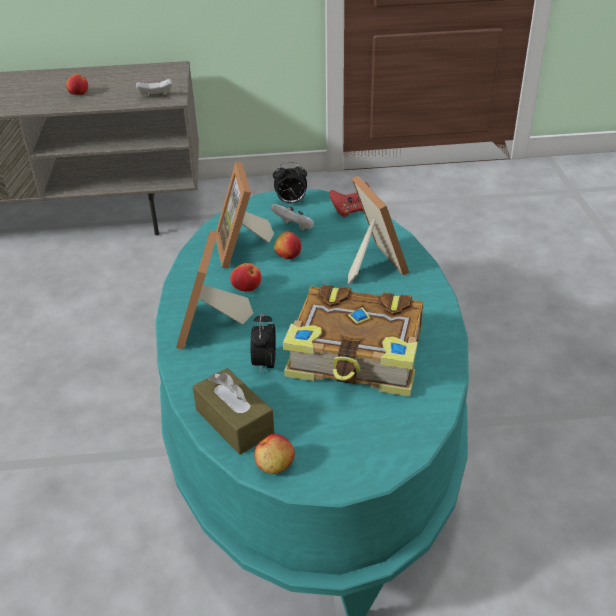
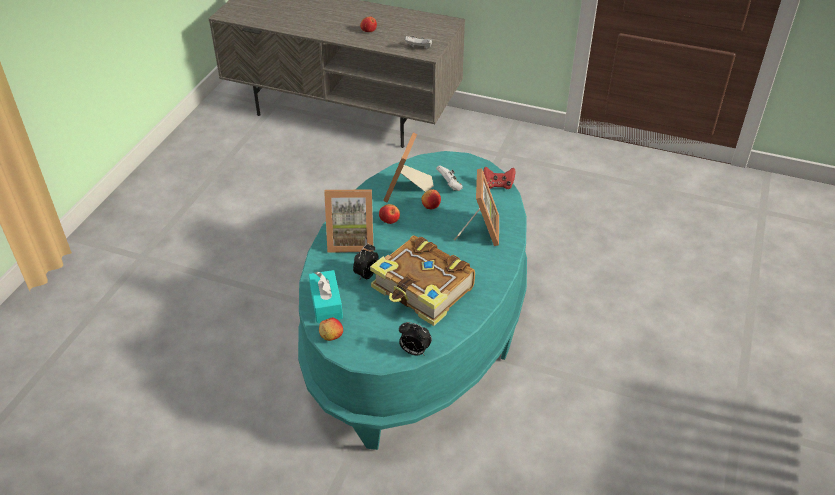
camera: 25 degrees right, 5 degrees up
(211, 327) = (351, 240): picture frame -> picture frame turned 120 degrees counterclockwise
(234, 422) = (326, 303): brown tissue box -> turquoise tissue box
(291, 202) = (461, 165): alarm clock -> alarm clock (414, 351)

